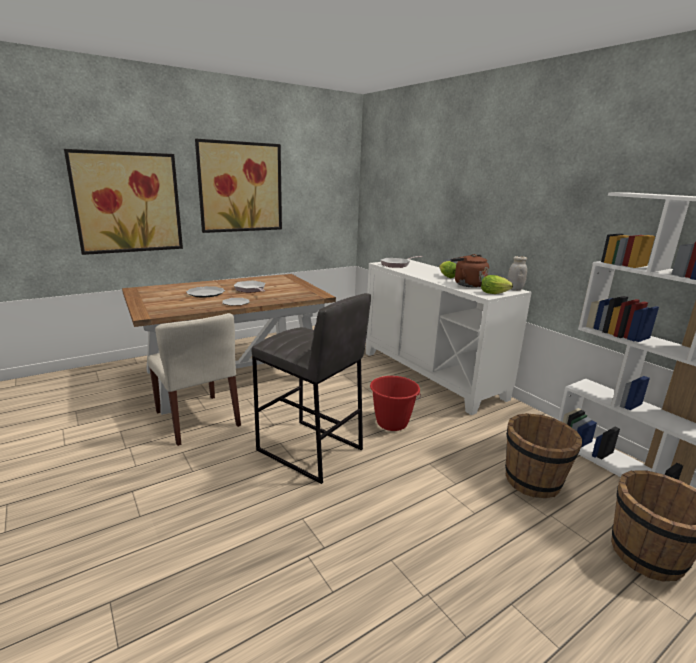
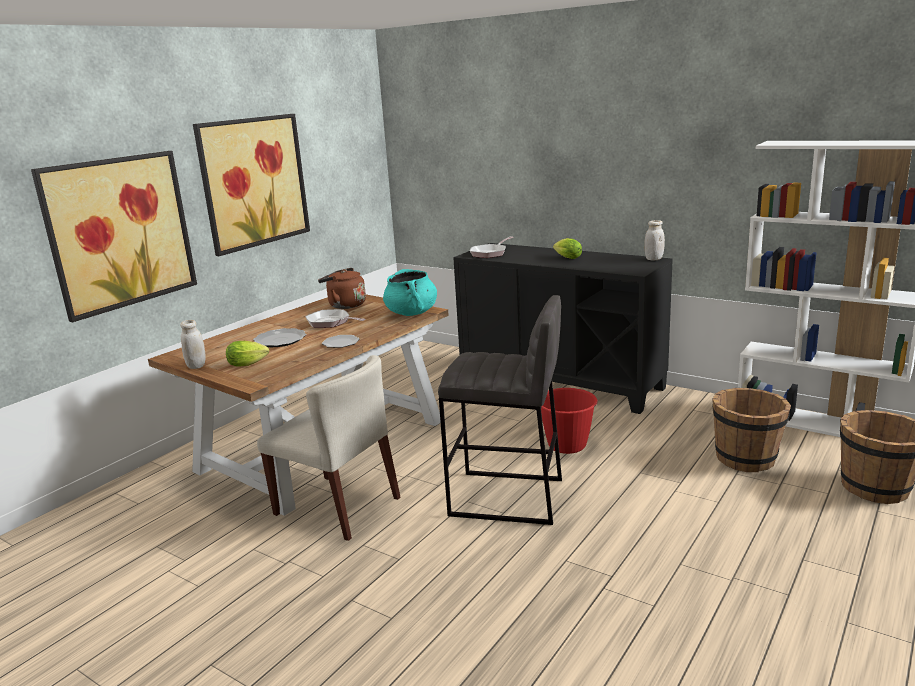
camera: 20 degrees left, 0 degrees up
(137, 297) = (196, 366): none -> white jar
(308, 294) = (411, 313): none -> turquoise cooking pot
(431, 374) = (561, 382): white cabinet -> black cabinet
(467, 284) = (601, 263): brown kettle -> brown kettle (344, 305)
(495, 293) = (642, 268): lettuce -> lettuce (249, 364)

